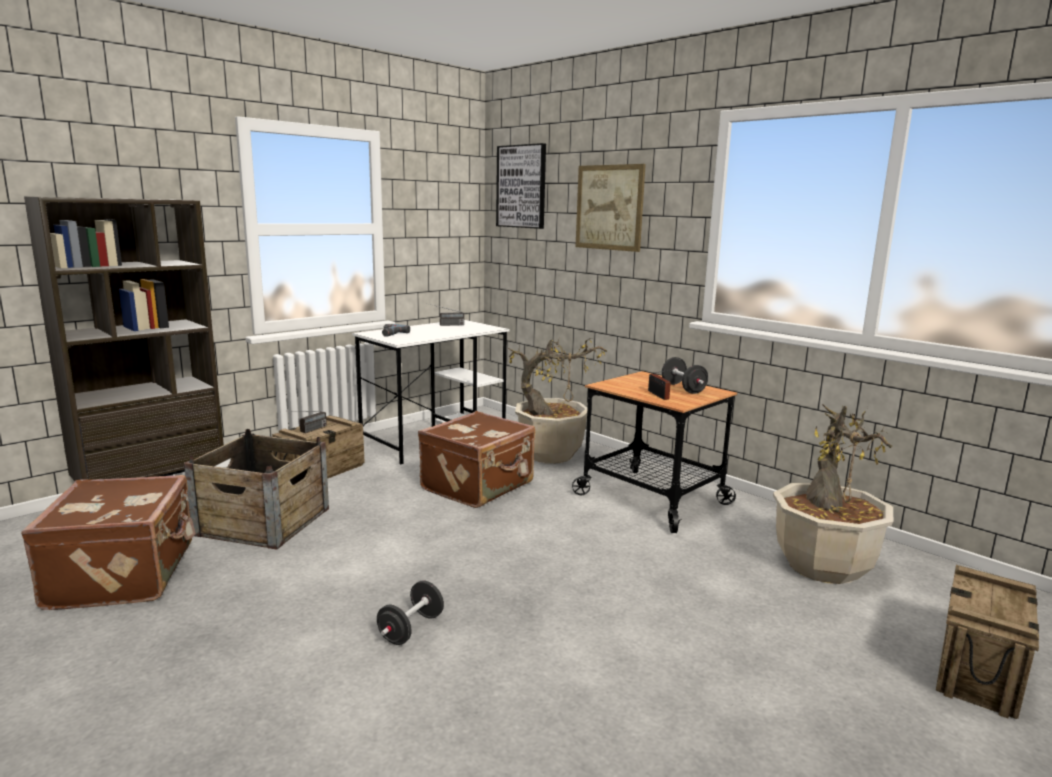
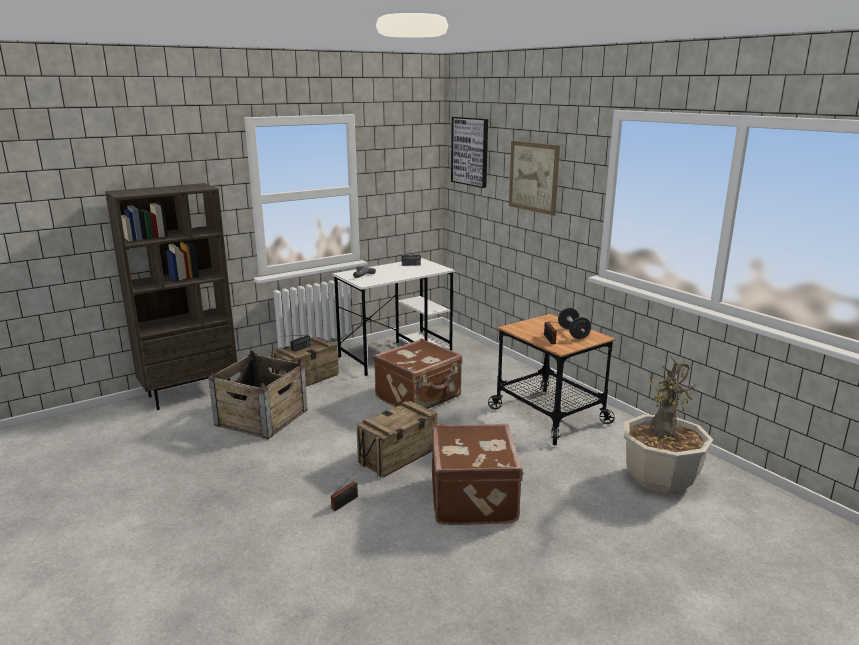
camera: 10 degrees right, 5 degrees up
(125, 575) = (171, 451): brown suitcase -> brown suitcase (475, 498)
(411, 629) = (346, 502): black dumbbell -> radio
(550, 455) = (482, 372): potted plant -> none
(979, 669) = (737, 564): crate -> crate (398, 456)

